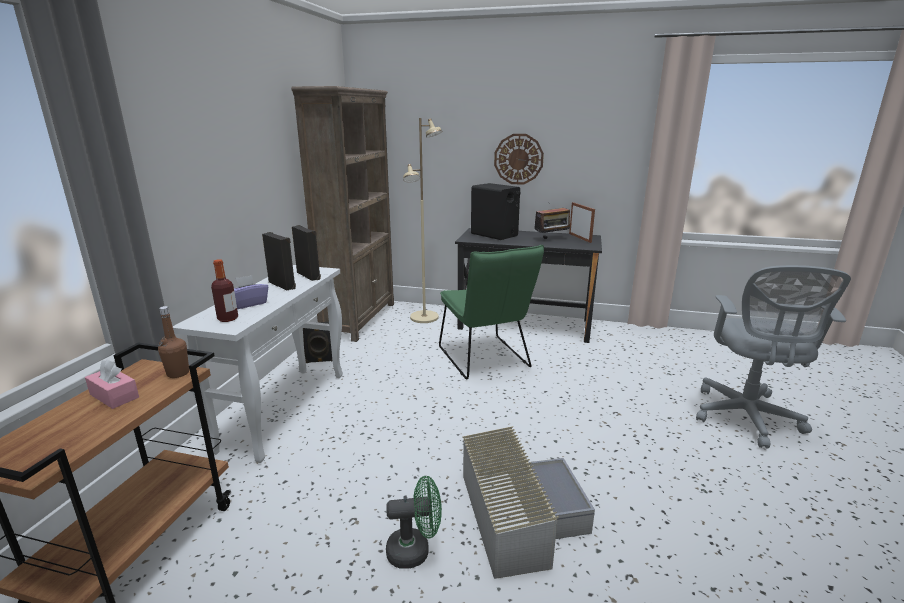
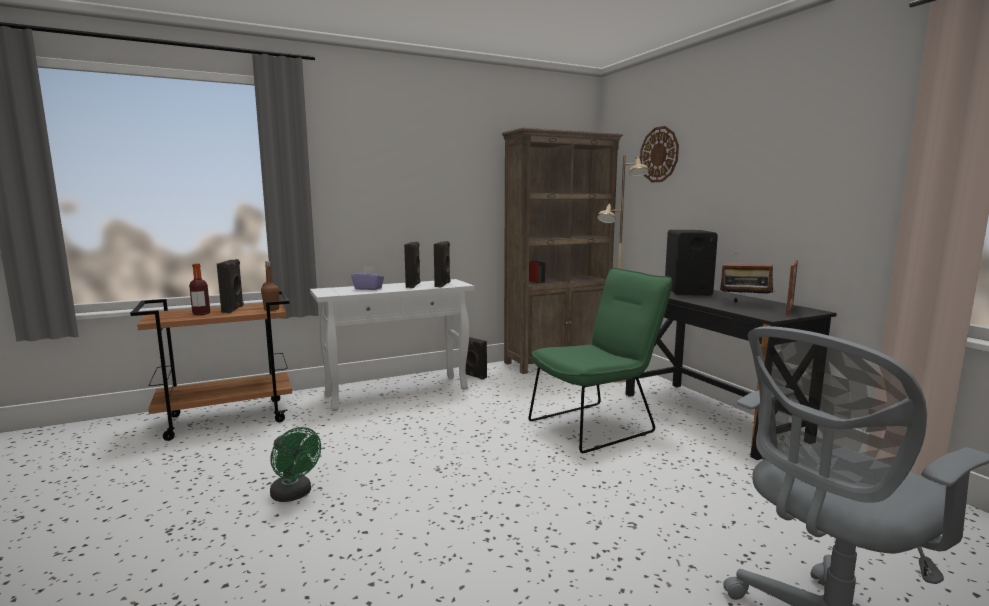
camera: 50 degrees right, 10 degrees down
(114, 396) = (233, 309): pink tissue box -> black speaker
(228, 319) = (337, 291): bottle -> bottle (201, 314)
(486, 360) = (597, 425): green chair -> green chair turned 150 degrees counterclockwise
(518, 159) = (738, 201): wall clock -> wall clock (659, 154)
(518, 513) = (381, 522): grey storage box -> none

